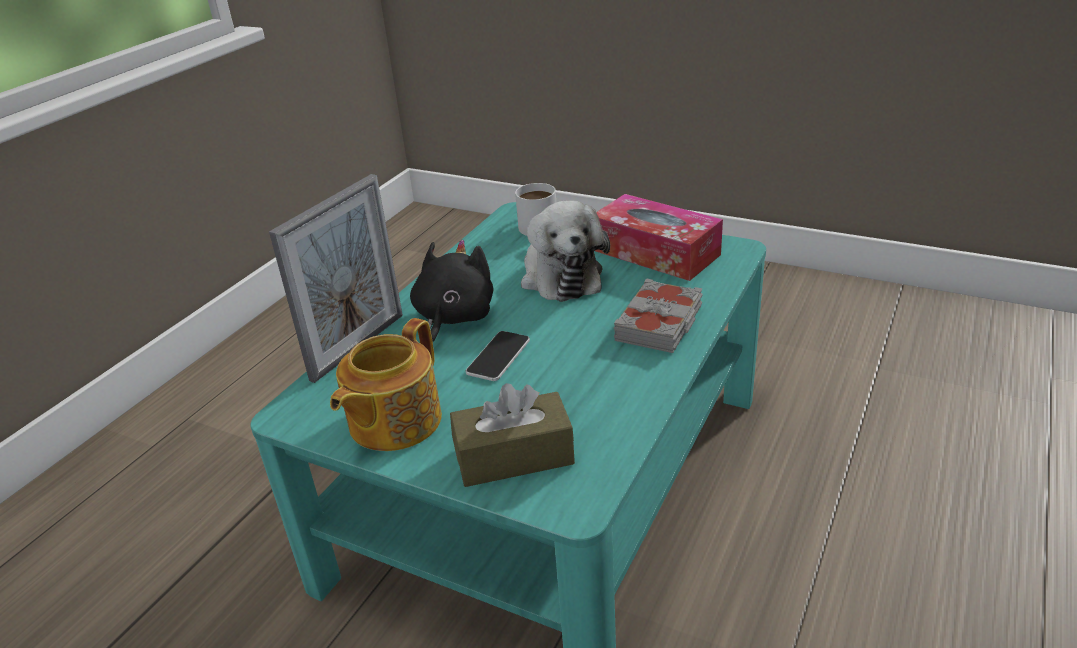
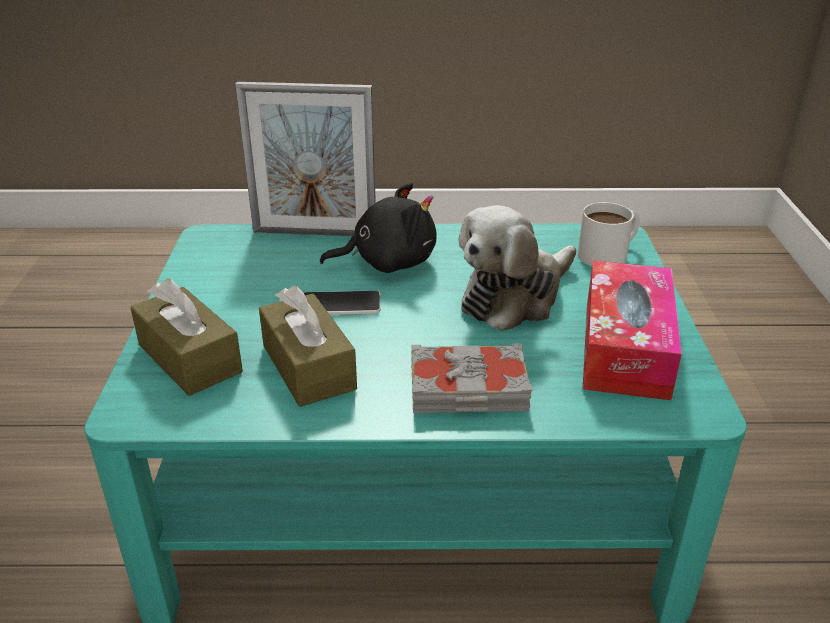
camera: 60 degrees right, 0 degrees up
(393, 422) = (216, 283): teapot -> none
(578, 391) = (308, 367): none -> brown tissue box

